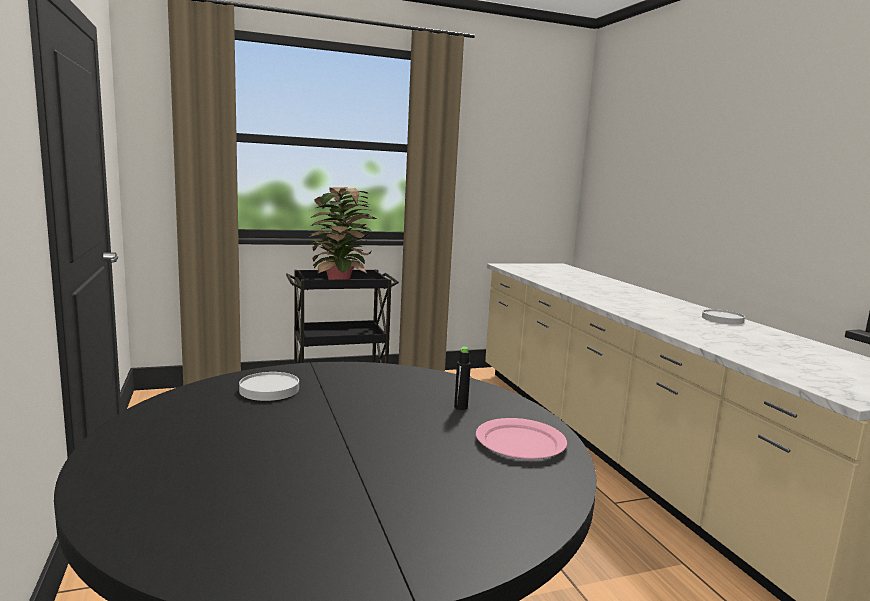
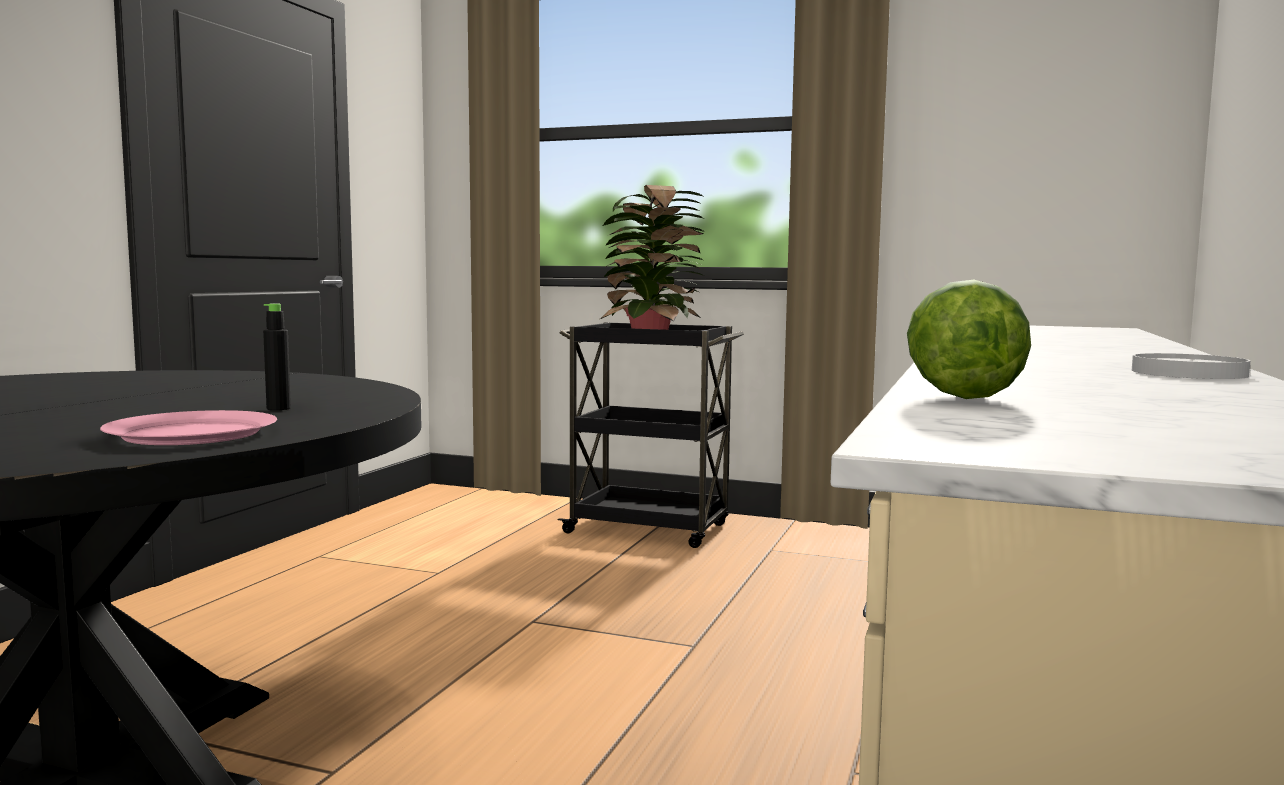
camera: 40 degrees right, 5 degrees down
(269, 389) = (166, 379): white plate -> none
(748, 356) = (961, 395): none -> lettuce

